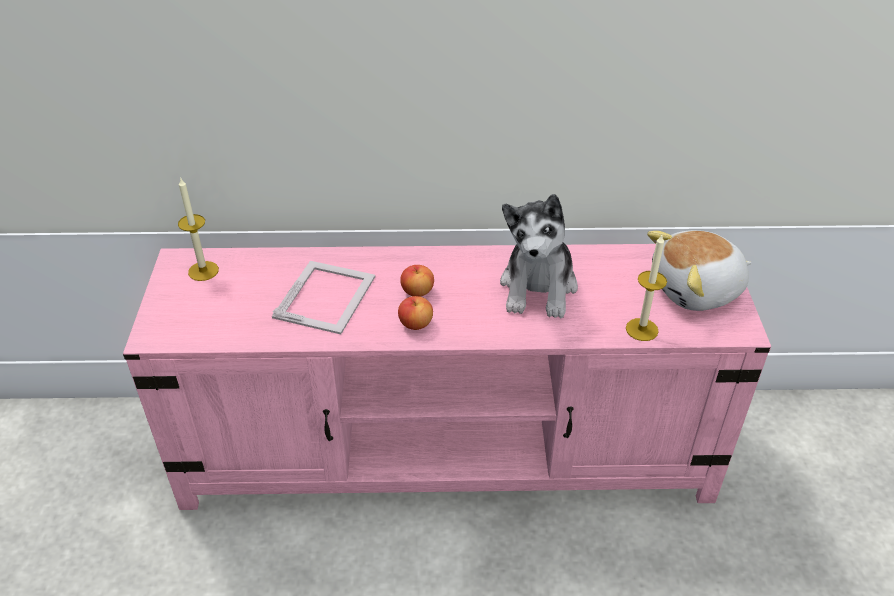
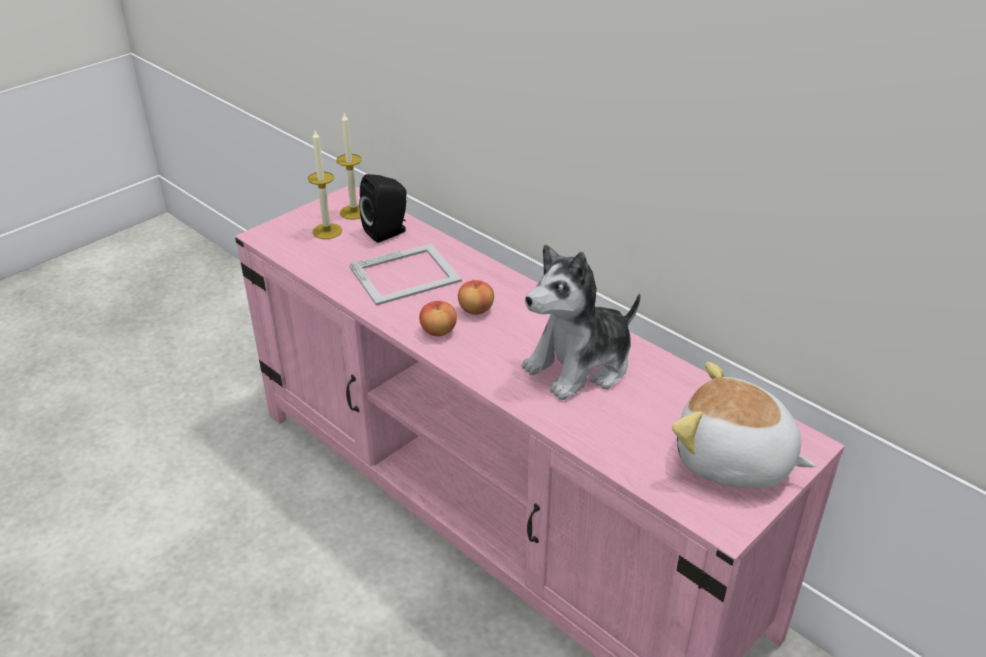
camera: 45 degrees right, 5 degrees down
(259, 271) = (388, 232): none -> black speaker
(642, 329) = (620, 456): candle -> candle (327, 231)

